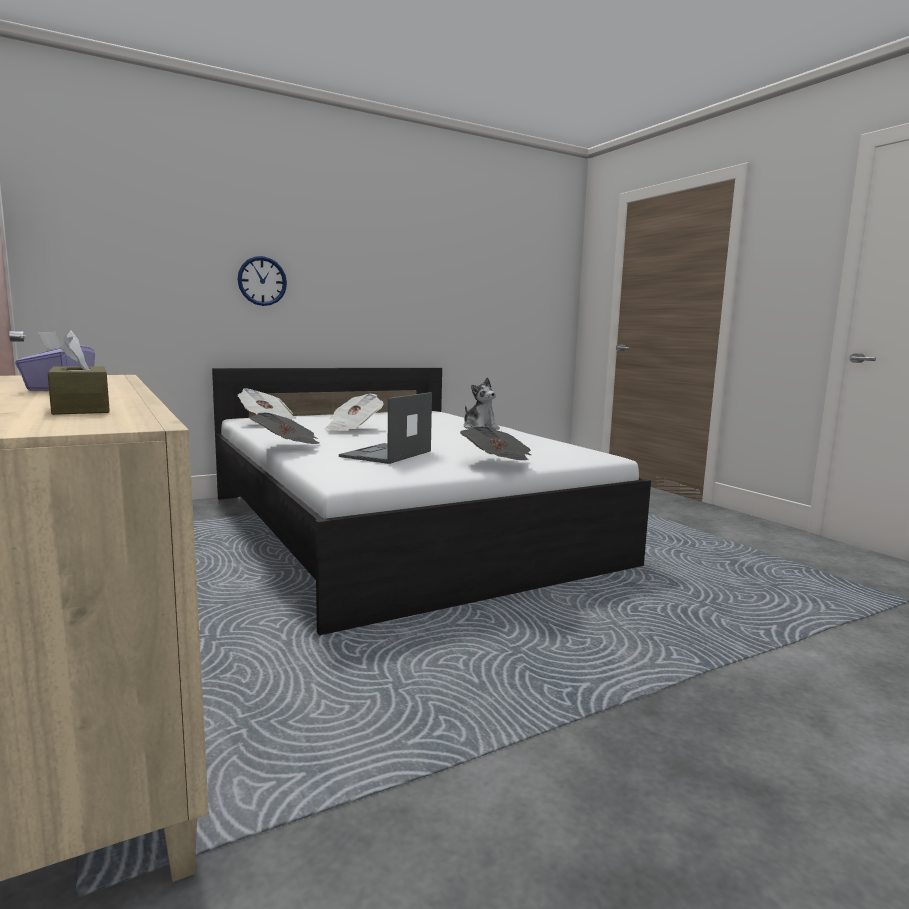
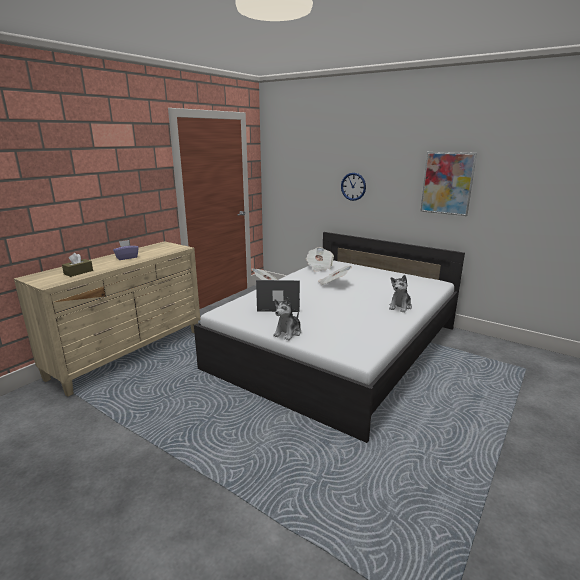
camera: 65 degrees right, 10 degrees up
(406, 276) = (447, 183): none -> picture
(498, 464) = (288, 333): newspaper -> plush toy

